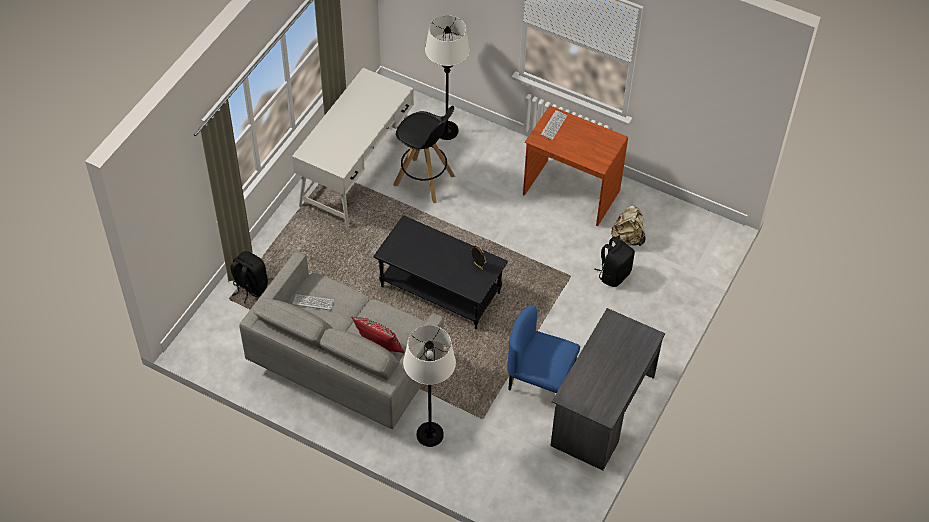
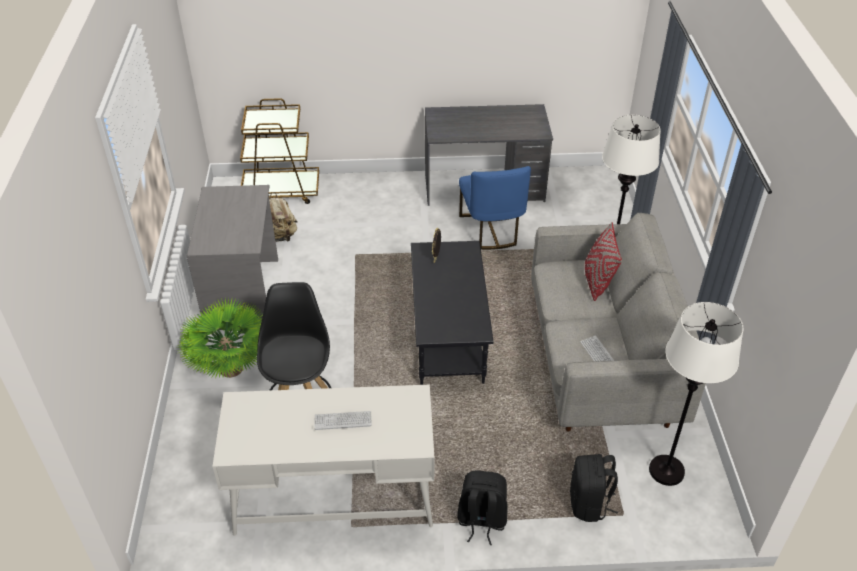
camera: 120 degrees left, 10 degrees down
(446, 131) = (206, 437): white floor lamp -> white floor lamp (666, 471)
(498, 161) = (231, 368): none -> potted plant
(554, 125) = (219, 240): keyboard -> keyboard (343, 421)
(570, 193) = (244, 294): brown desk -> grey desk
(614, 274) = (331, 230): black backpack -> black backpack (481, 520)
(691, 263) = (281, 191): none -> brown cart

